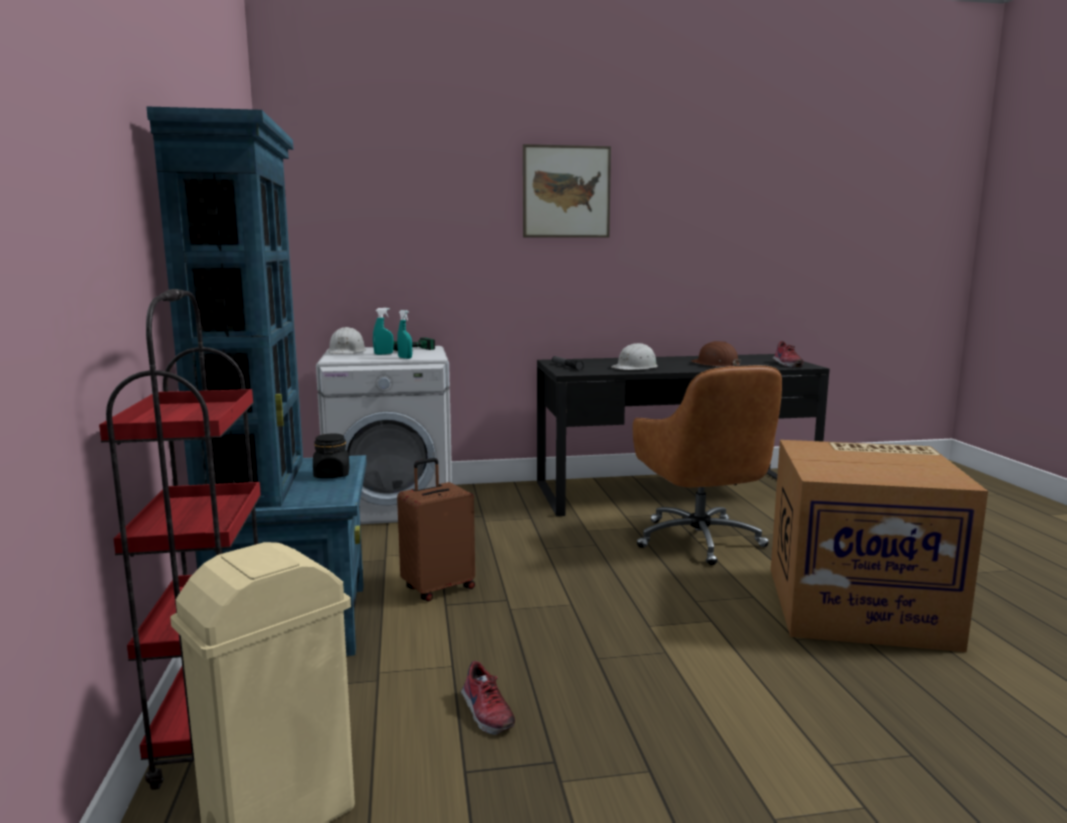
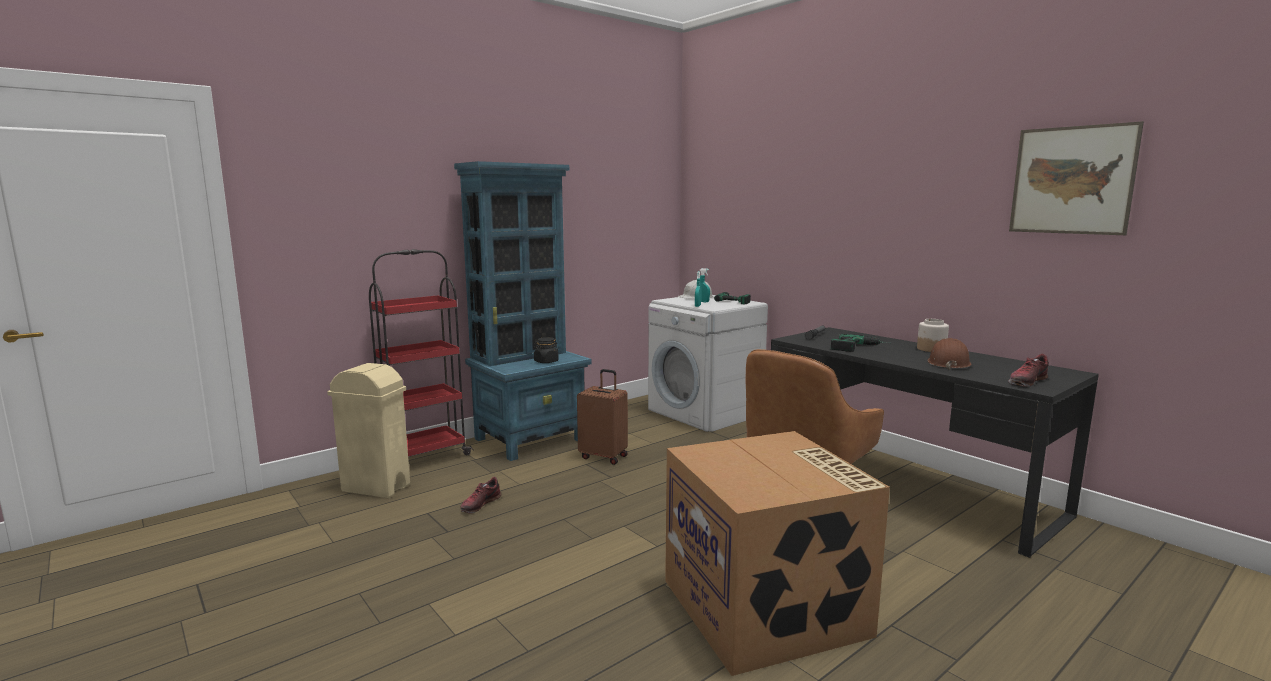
camera: 60 degrees right, 0 degrees up
(566, 192) = (868, 177): picture -> picture (1072, 180)
(635, 367) = (860, 348): white hard hat -> power drill
(665, 359) = (931, 349): none -> jar

